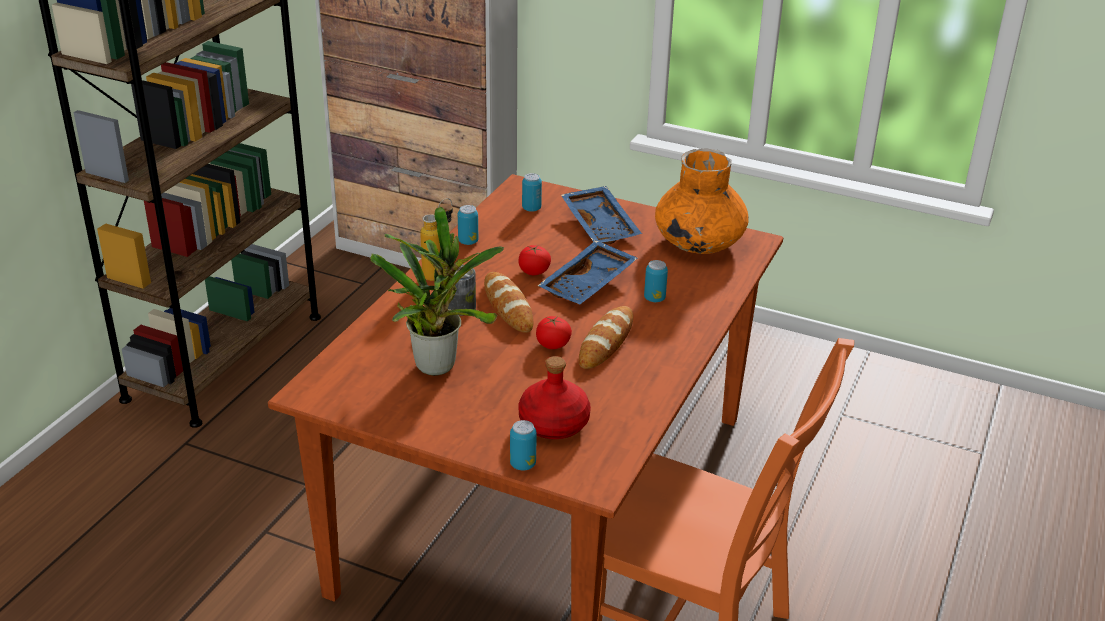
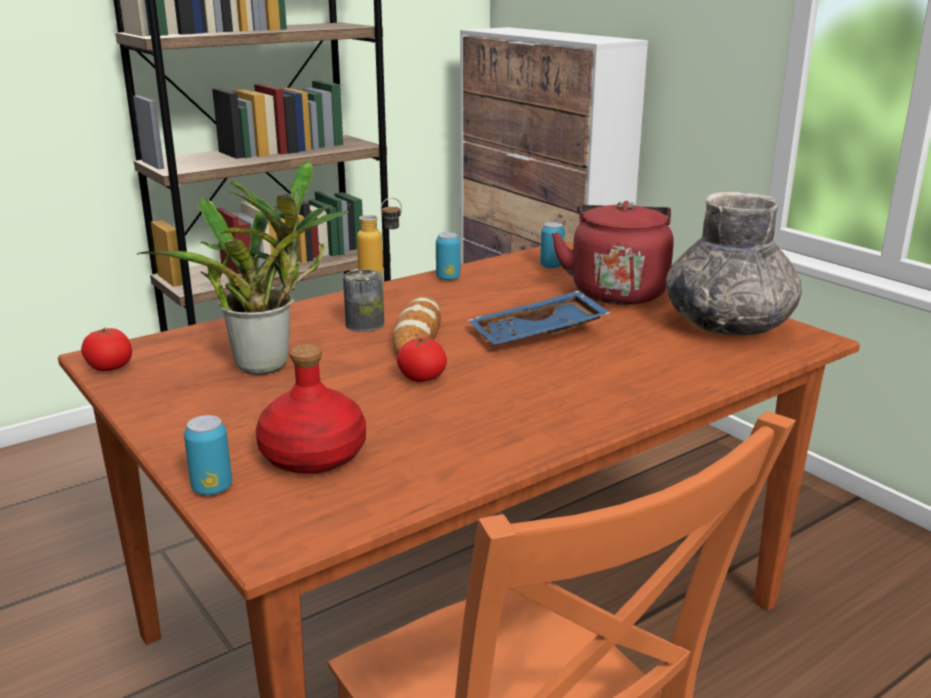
camera: 30 degrees right, 10 degrees down
(534, 271) = (487, 313): tomato -> tomato (110, 368)
(601, 225) = (617, 291): blue tray -> red kettle
(606, 342) = (492, 390): bread -> none
(654, 298) = (607, 364): can -> none
(698, 242) = (727, 326): orange vase -> grey vase

